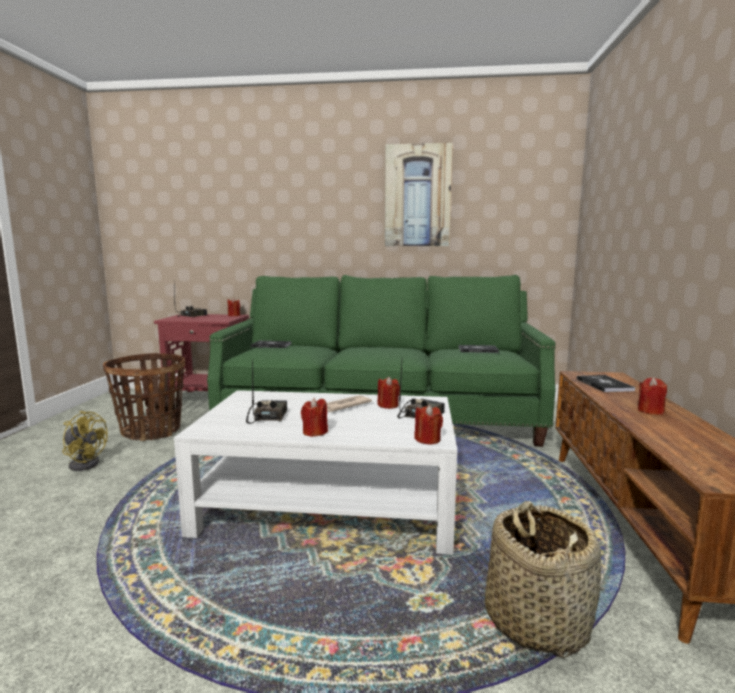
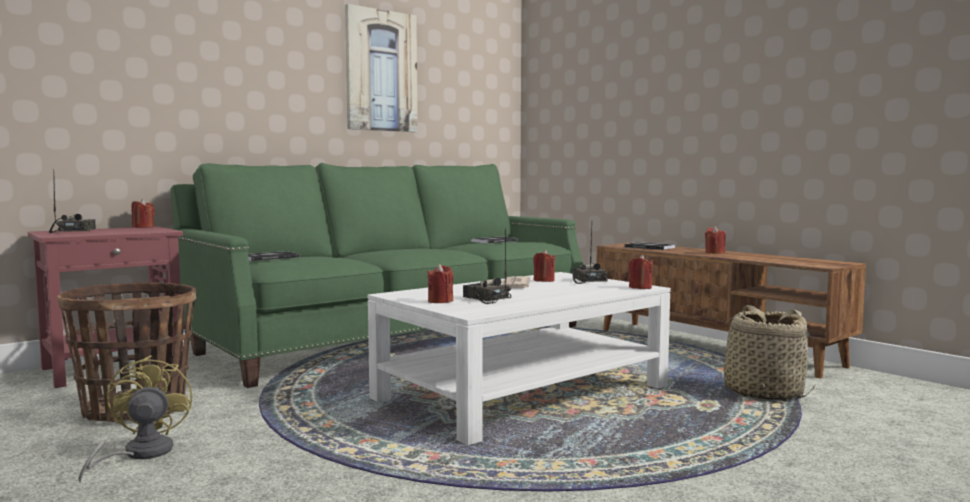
camera: 45 degrees left, 5 degrees down
(85, 463) = (139, 454): yellow fan -> yellow fan turned 75 degrees counterclockwise
(315, 432) = (560, 298): red candle -> red candle (440, 301)

